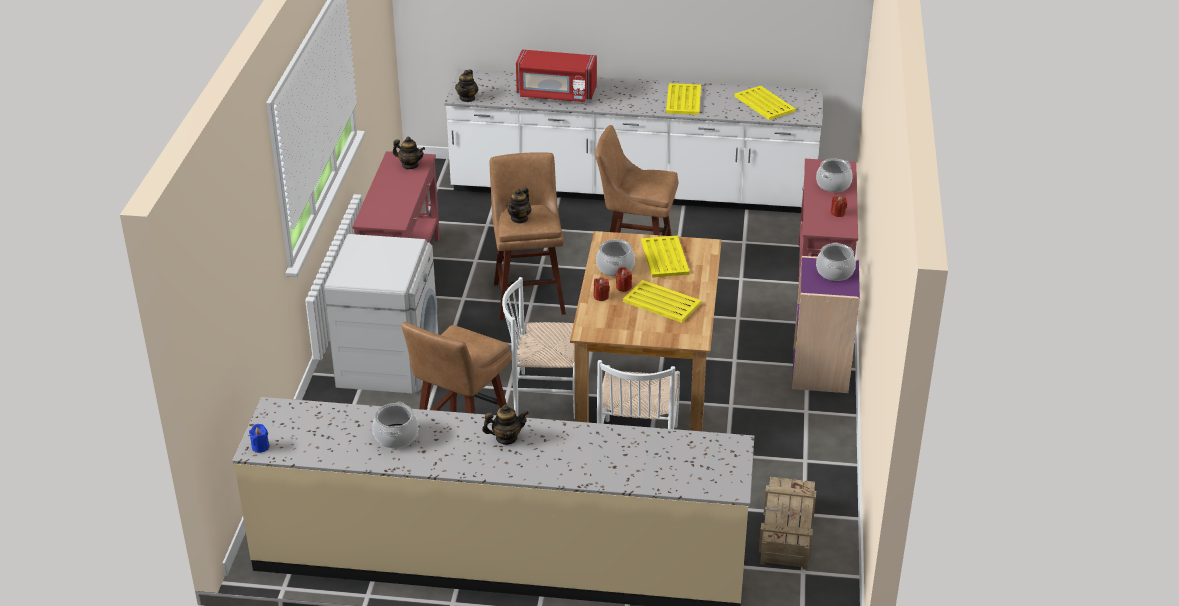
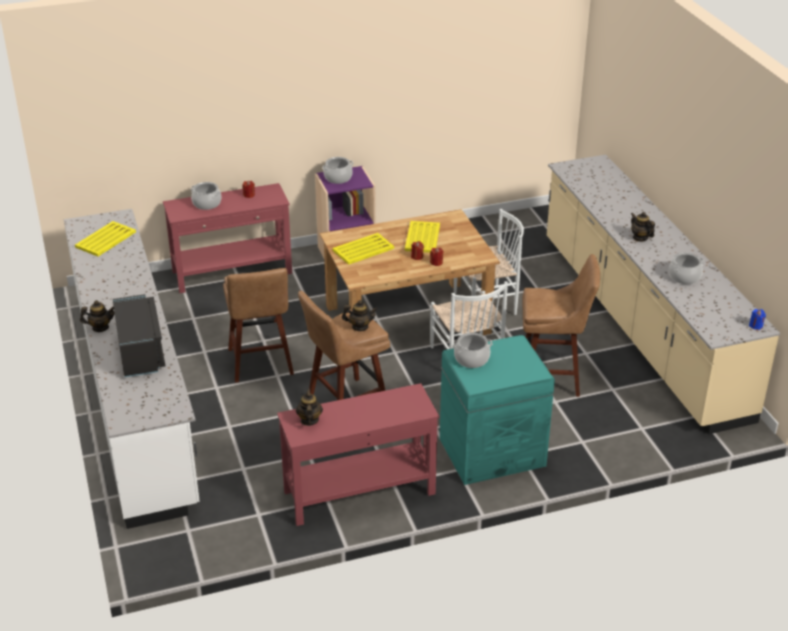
camera: 115 degrees left, 0 degrees up
(390, 361) = (489, 449): white washing machine -> turquoise washing machine
(467, 98) = (178, 405): teapot -> teapot (100, 327)
(556, 94) = (140, 352): red microwave -> black microwave
(615, 268) = (394, 266): cooking pot -> cooking pot (471, 359)
(683, 99) = (117, 279): yellow tray -> none
(786, 533) = (517, 235): crate -> none

